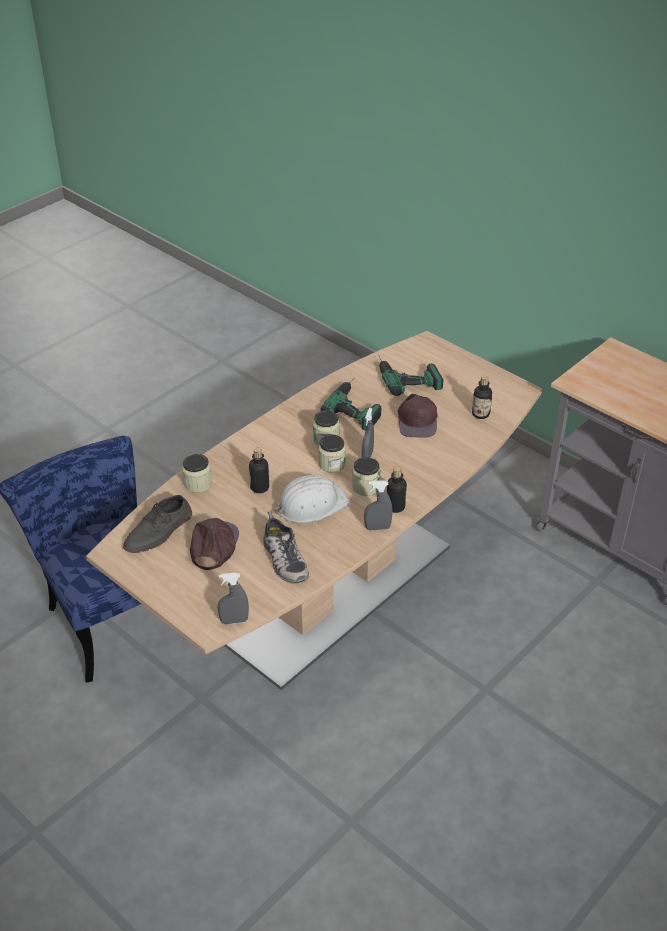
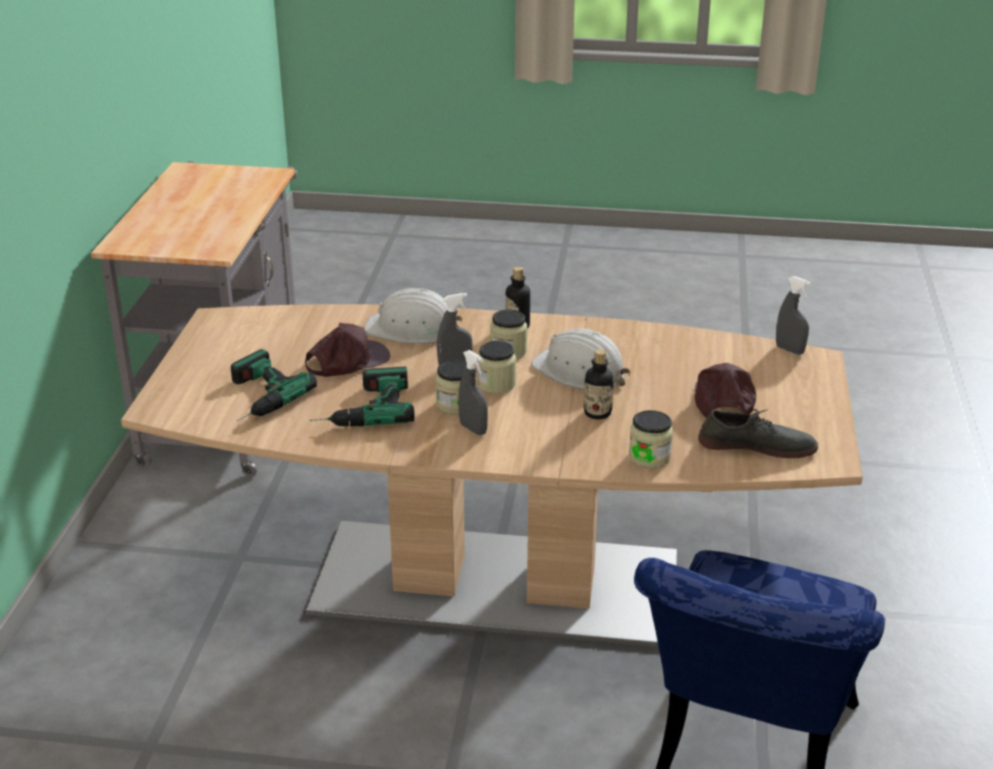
camera: 125 degrees left, 10 degrees down
(213, 546) = (722, 402): brown cap -> brown cap turned 120 degrees clockwise
(283, 558) = (677, 357): shoe -> none
(377, 528) = (561, 324): grey spray bottle -> grey spray bottle (473, 429)
(434, 460) = (412, 329): none -> white hard hat
(480, 414) = (292, 327): bottle -> none

